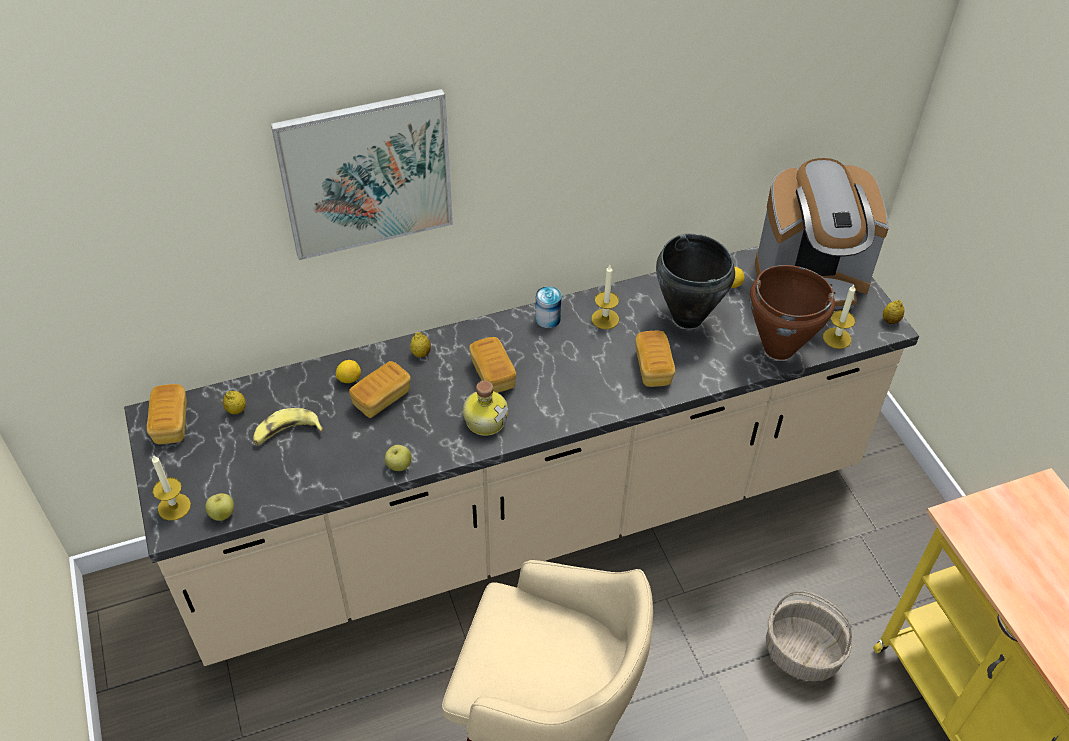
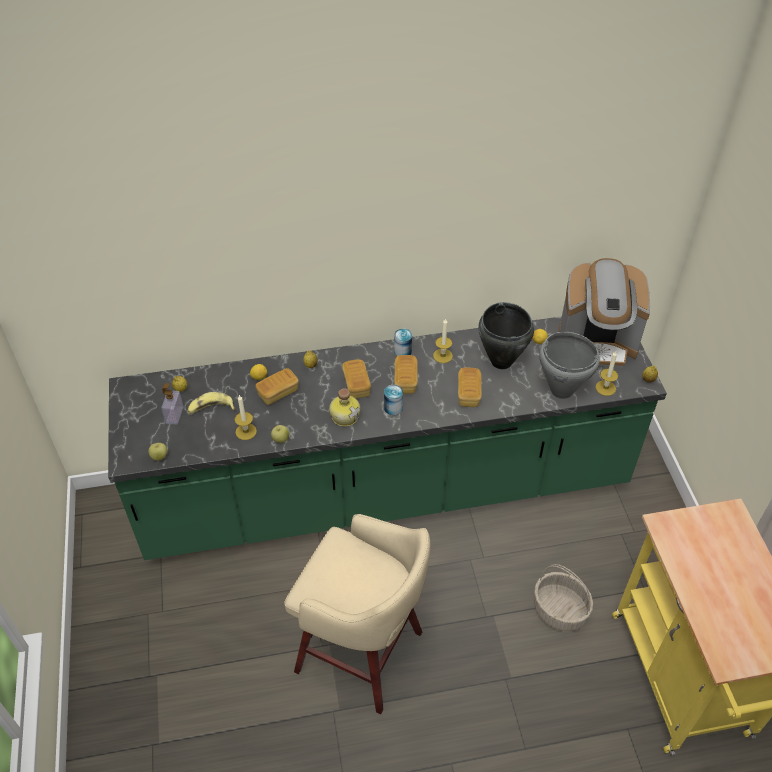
camera: 10 degrees right, 0 degrees up
(171, 423) = (137, 393): bread -> bread (405, 381)
(174, 507) = (129, 448): candle -> candle (246, 431)
(234, 449) = (174, 415): none -> soap dispenser
(366, 174) = (278, 240): picture -> none
(532, 518) = (386, 491): beige counter -> green counter
(552, 400) = (393, 408): none -> can
(778, 348) = (561, 390): brown cooking pot -> grey cooking pot

